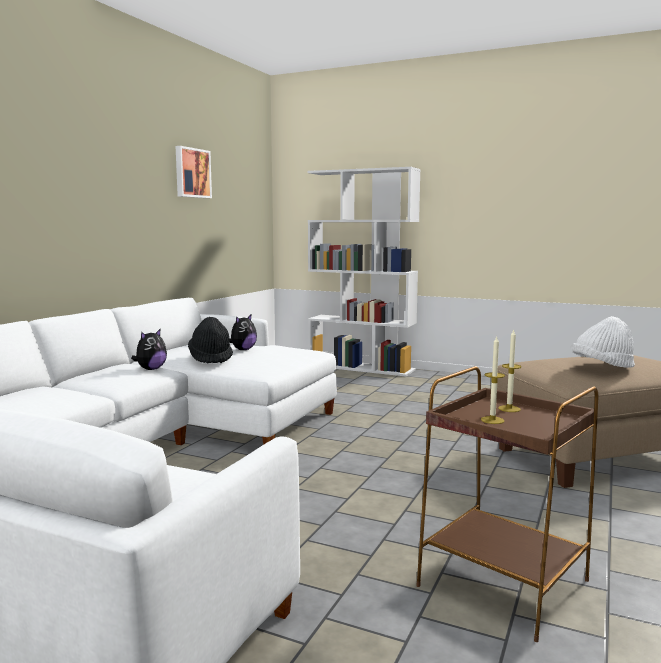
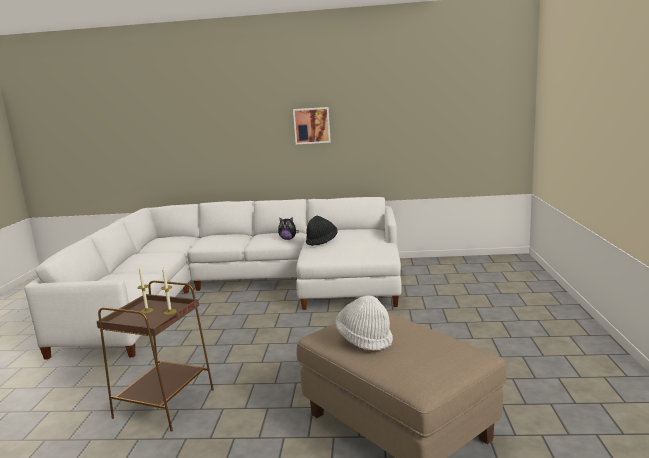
camera: 70 degrees right, 5 degrees up
(192, 173) = (411, 104): picture -> picture (312, 125)
(243, 350) = (350, 241): plush toy -> none
(362, 367) = (543, 287): white bookcase -> none

